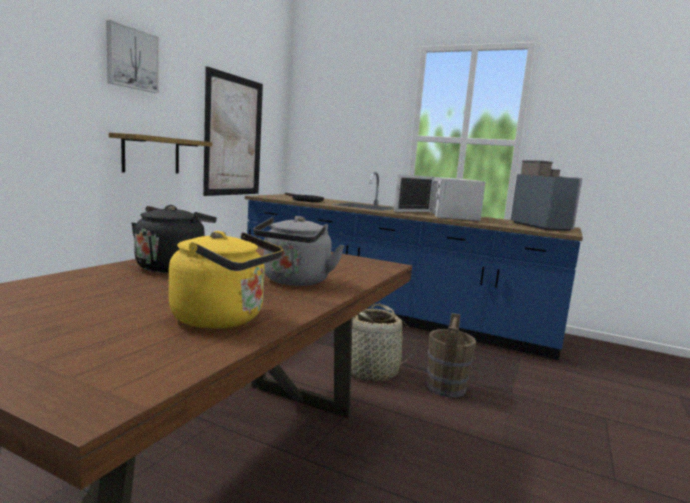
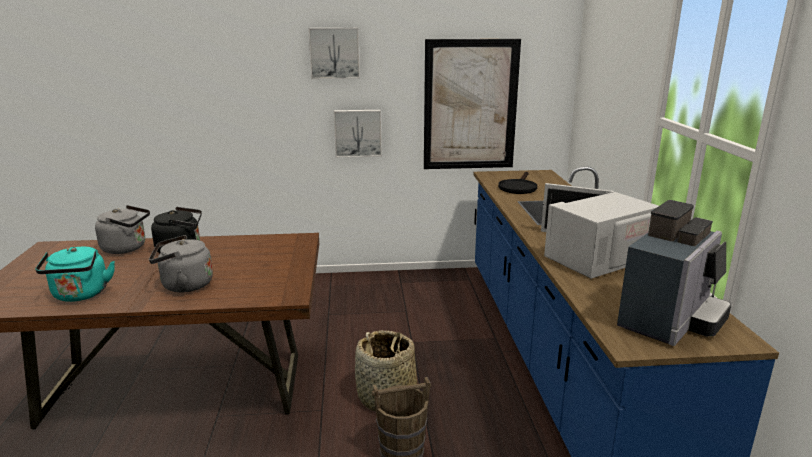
camera: 60 degrees right, 10 degrees up
(85, 280) = (127, 248): none -> grey kettle
(151, 155) = (358, 133): shelf -> picture
(223, 319) = (80, 295): yellow kettle -> turquoise kettle

